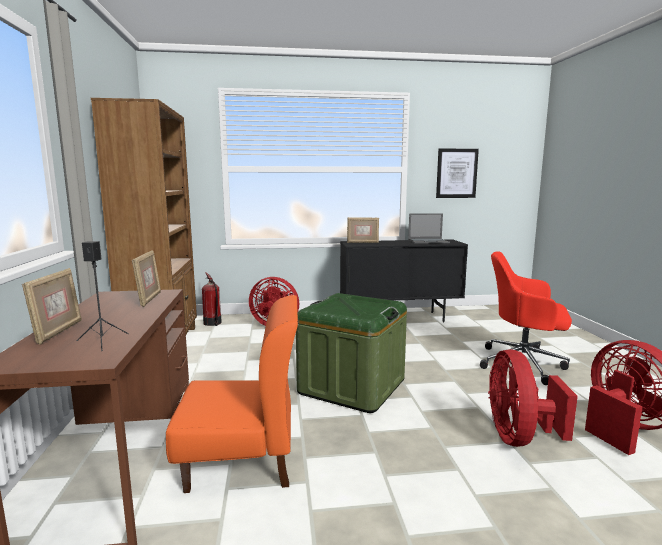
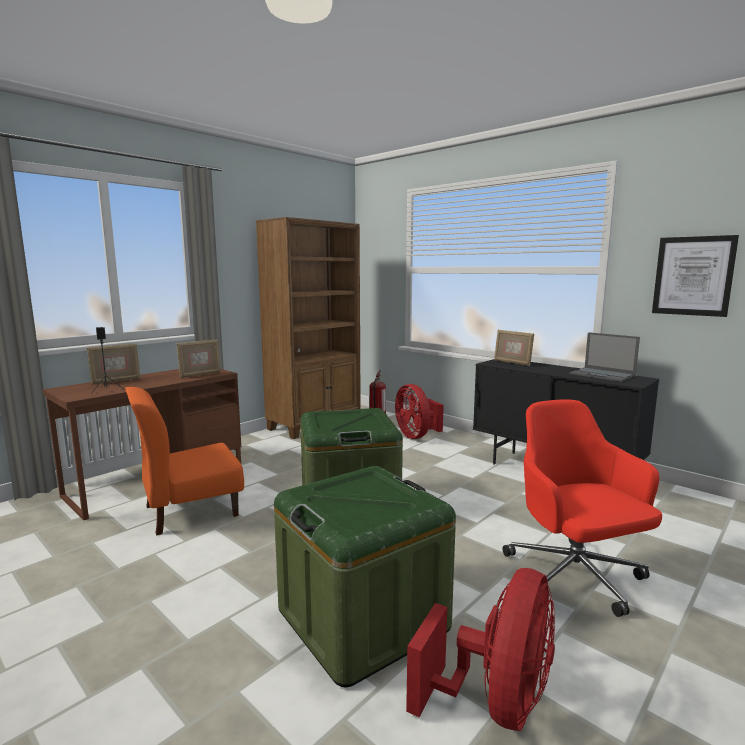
camera: 50 degrees right, 0 degrees up
(242, 461) = (190, 510): orange chair -> orange chair turned 105 degrees clockwise
(519, 437) = (362, 619): red fan -> green storage box

